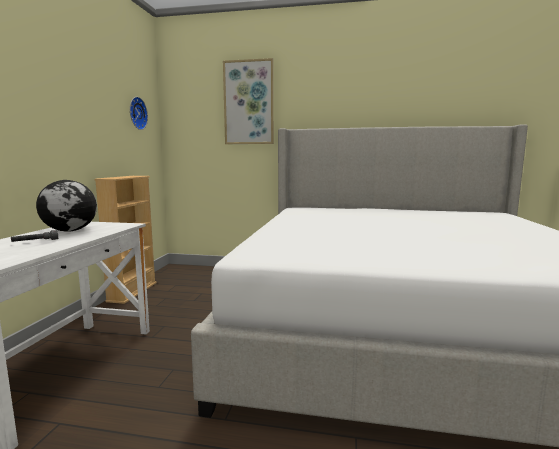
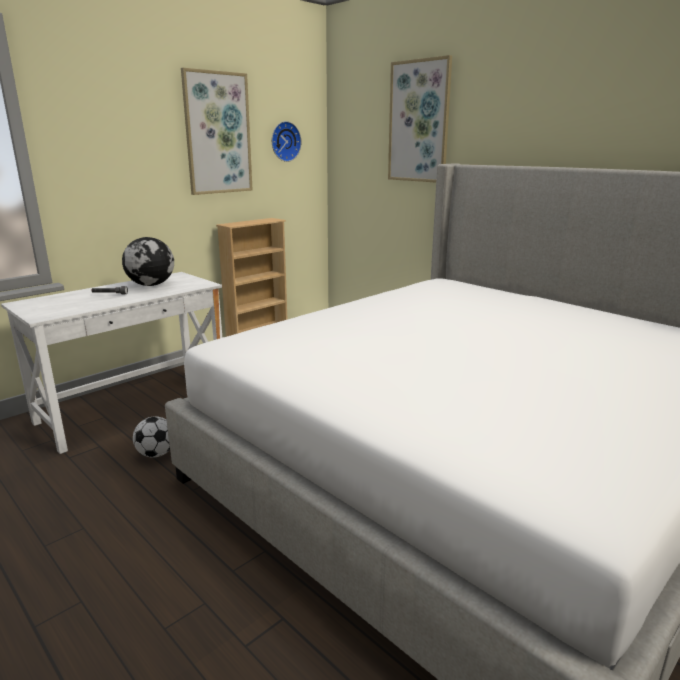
camera: 35 degrees right, 10 degrees up
(91, 96) = (217, 133): none -> picture
(143, 404) = (156, 454): none -> football

